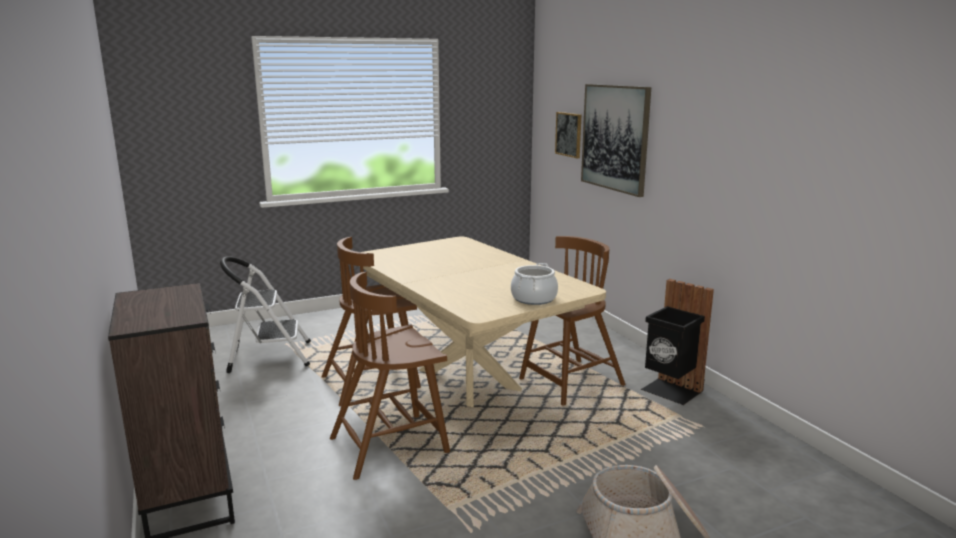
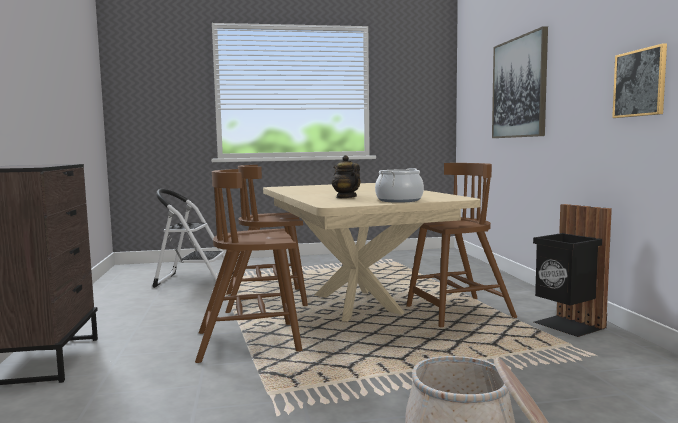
camera: 15 degrees right, 10 degrees down
(474, 290) = (346, 197): none -> teapot
(569, 134) = (483, 100): picture -> picture (640, 83)

